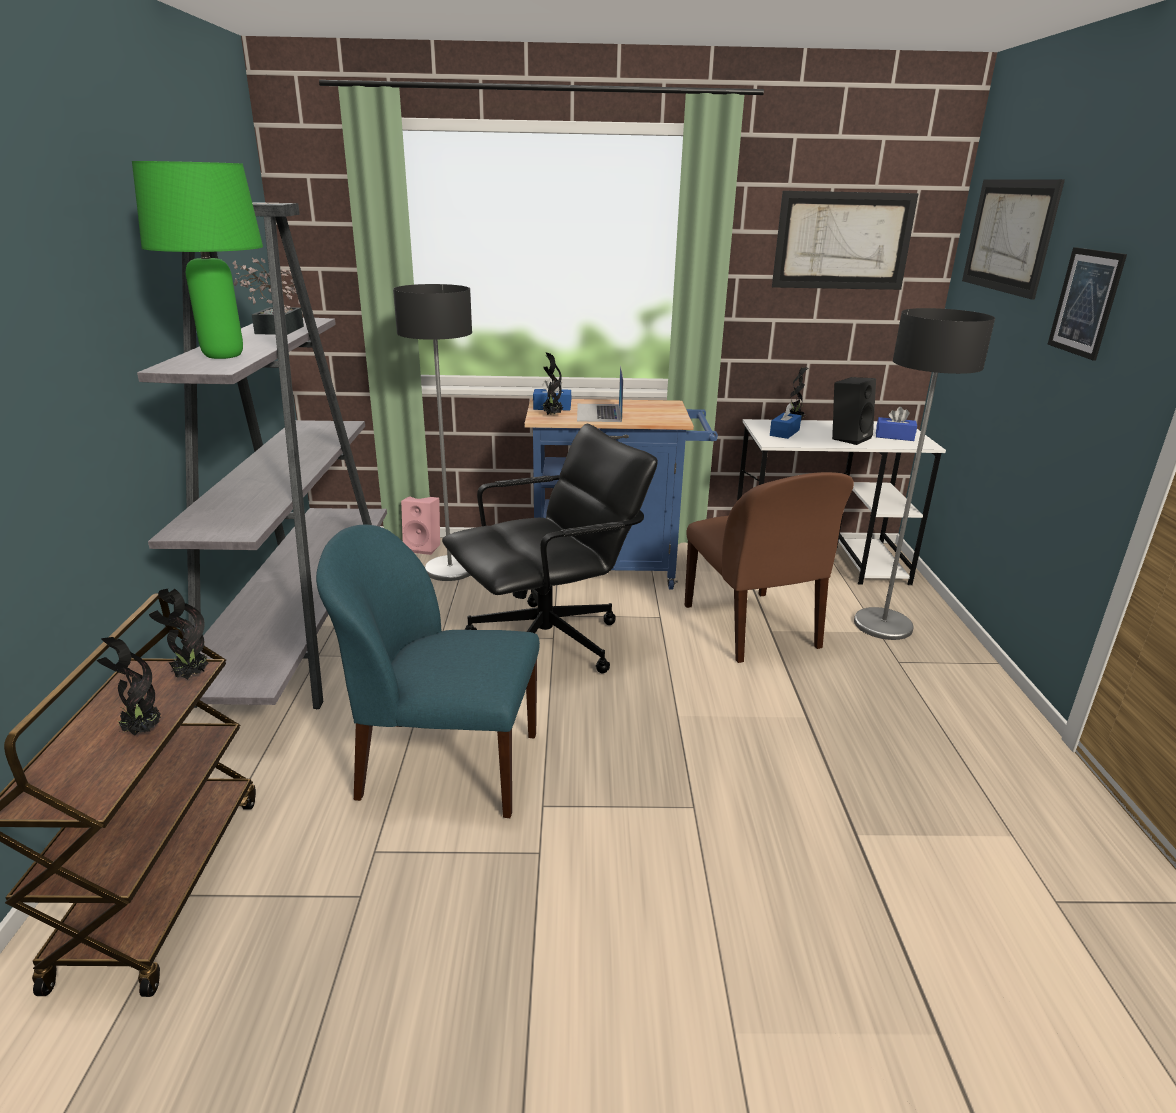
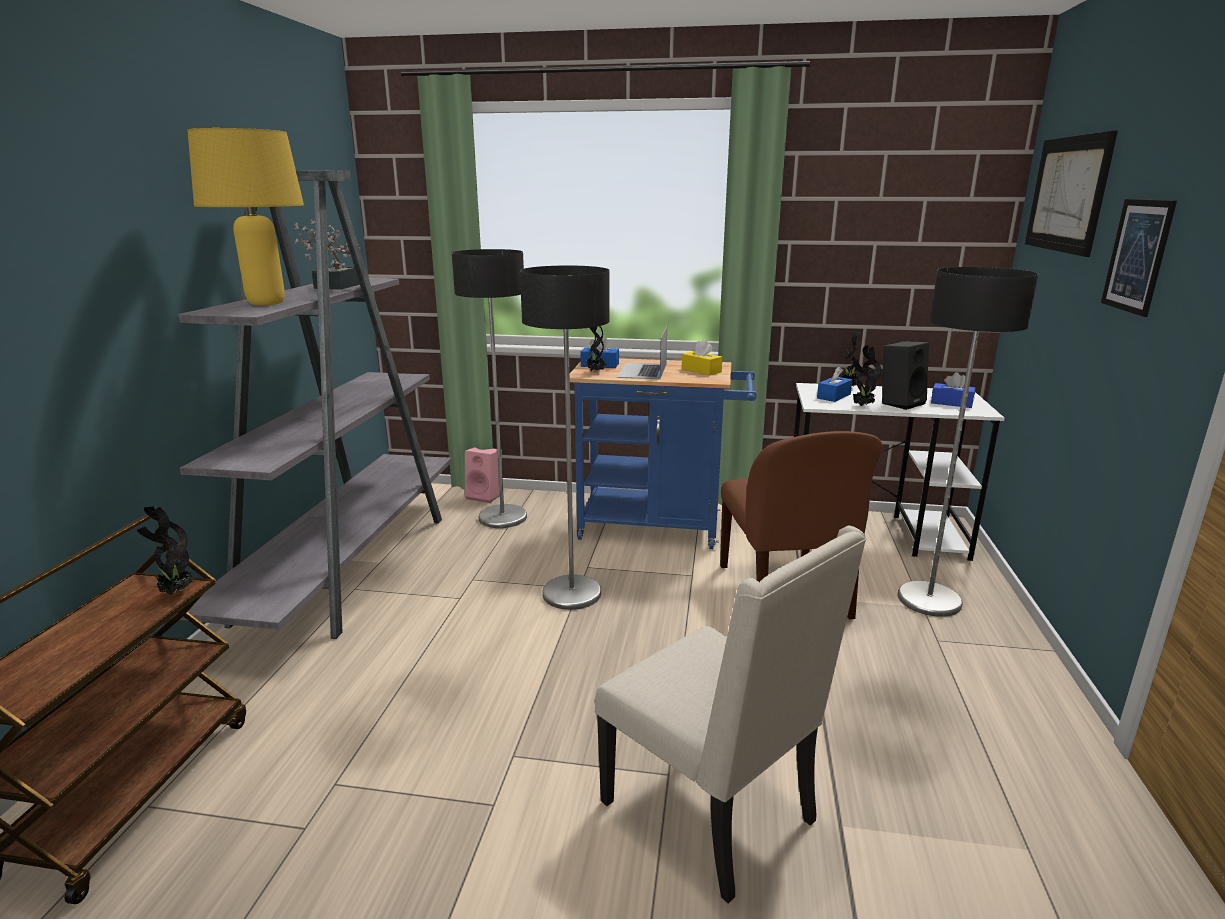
camera: 10 degrees right, 5 degrees down
(141, 732) = (105, 640): potted plant -> potted plant (862, 406)
(224, 356) = (267, 303): green table lamp -> yellow table lamp
(445, 766) = (432, 705): blue chair -> none
(548, 643) = (572, 593): black office chair -> floor lamp
(657, 411) = (701, 370): none -> yellow tissue box
(744, 836) = (713, 812): none -> beige chair
(842, 241) = (897, 206): picture -> none

